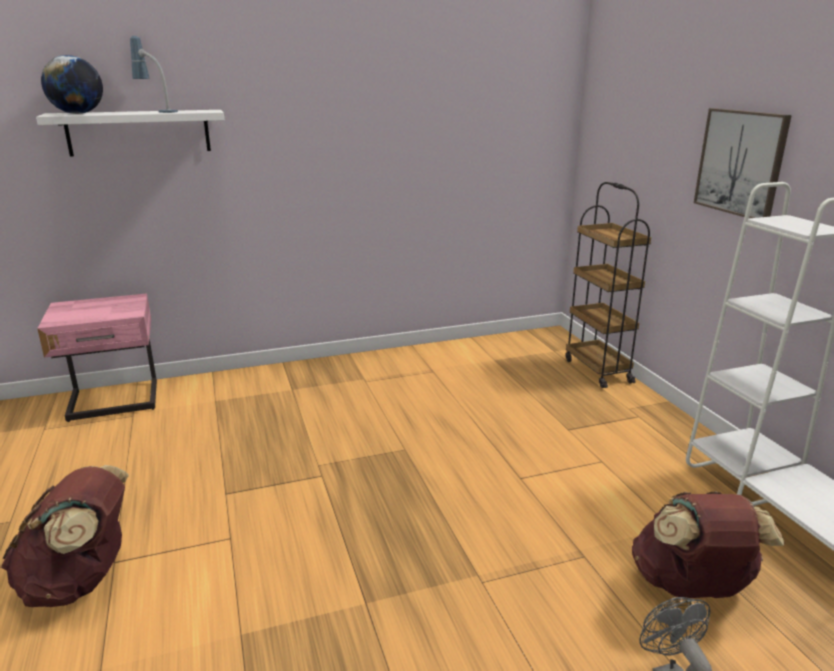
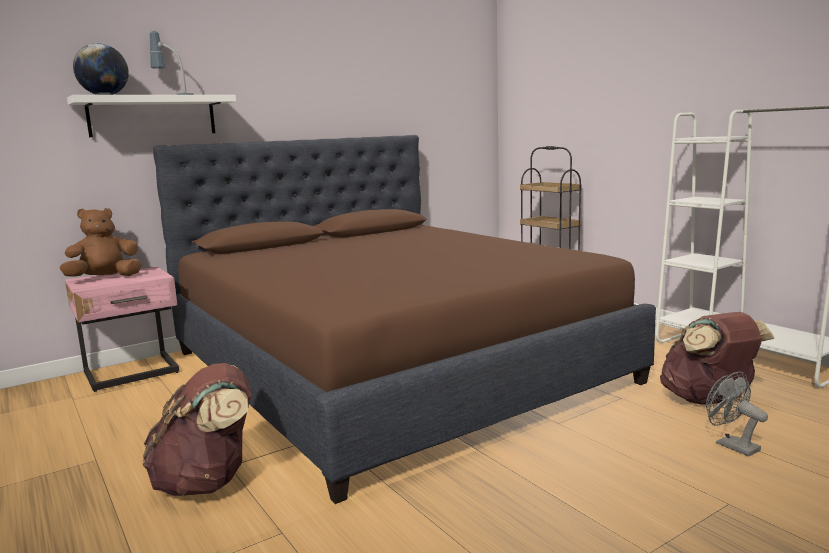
camera: 15 degrees left, 10 degrees down
(83, 308) = (105, 278): none -> brown plush toy
(358, 443) = (390, 366): none -> brown bed
(740, 163) = (649, 112): picture -> none

